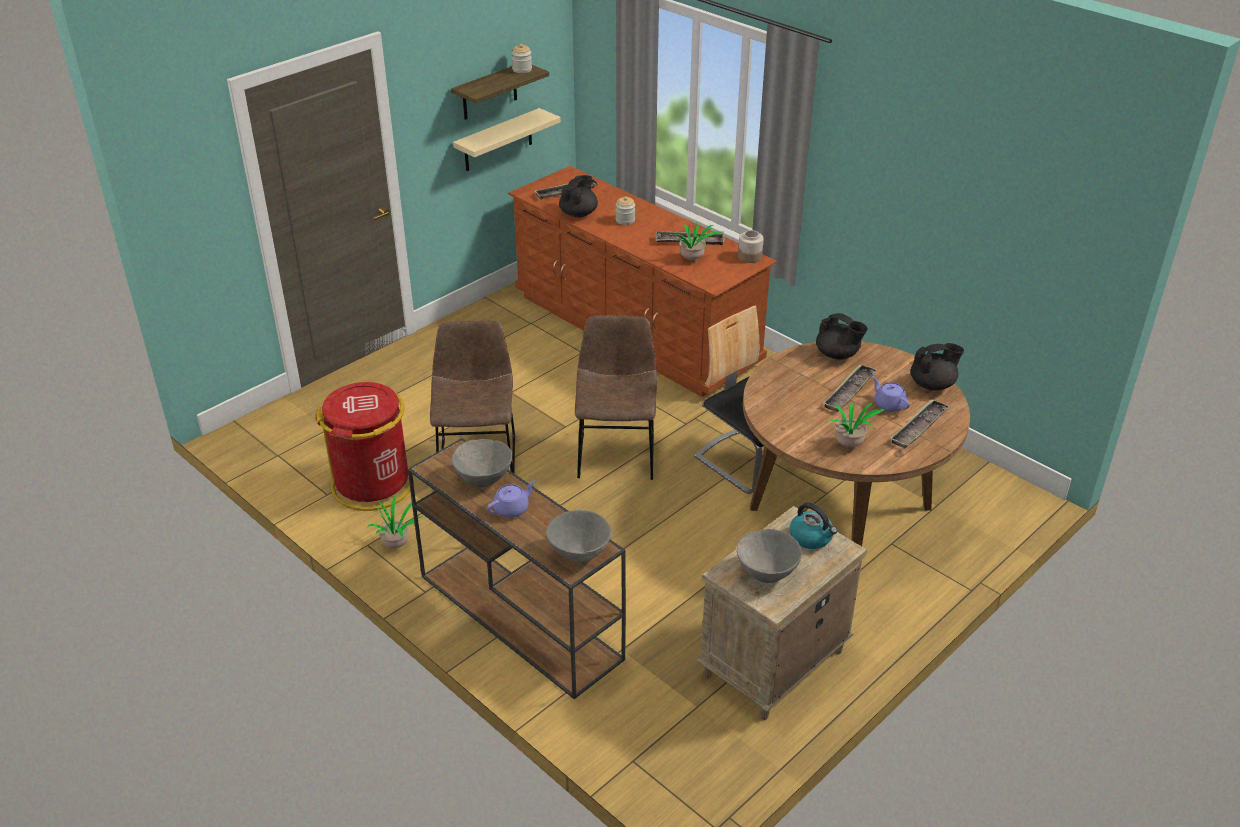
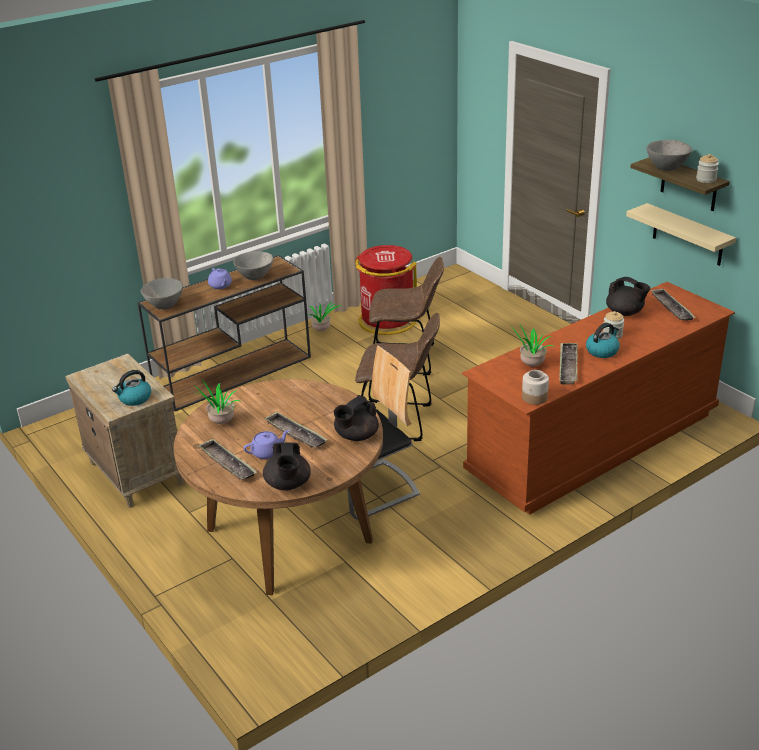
camera: 100 degrees right, 5 degrees down
(656, 225) = (602, 351): none -> kettle
(767, 573) = (111, 376): grey bowl -> grey bowl (667, 168)

